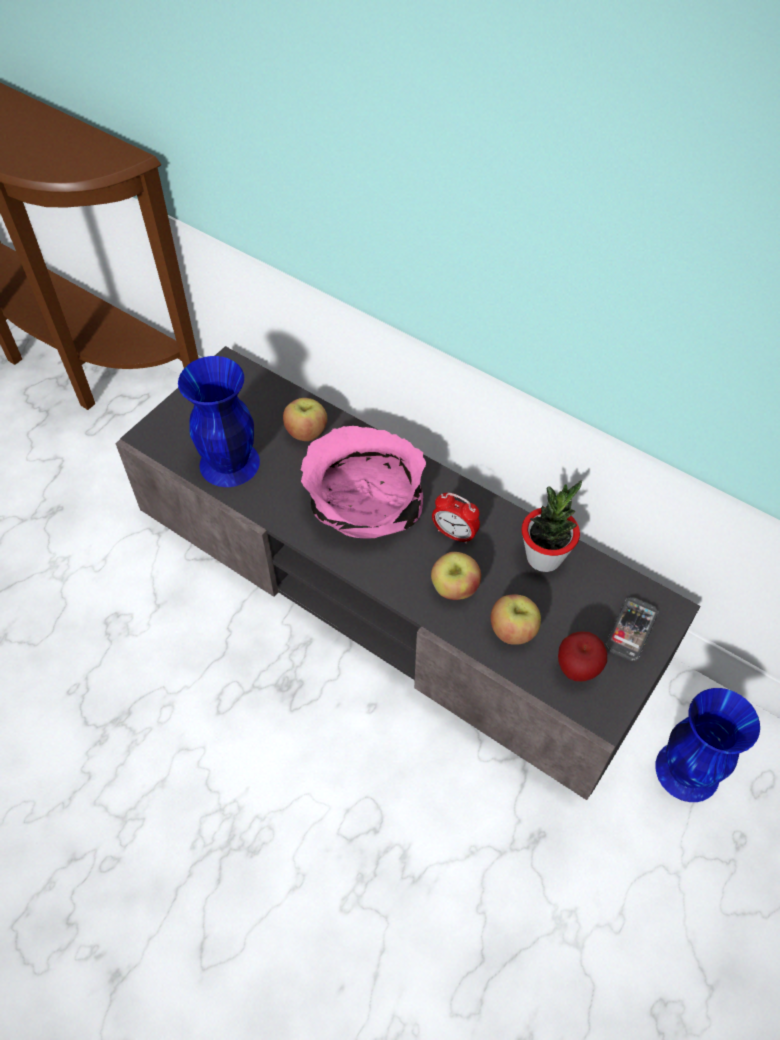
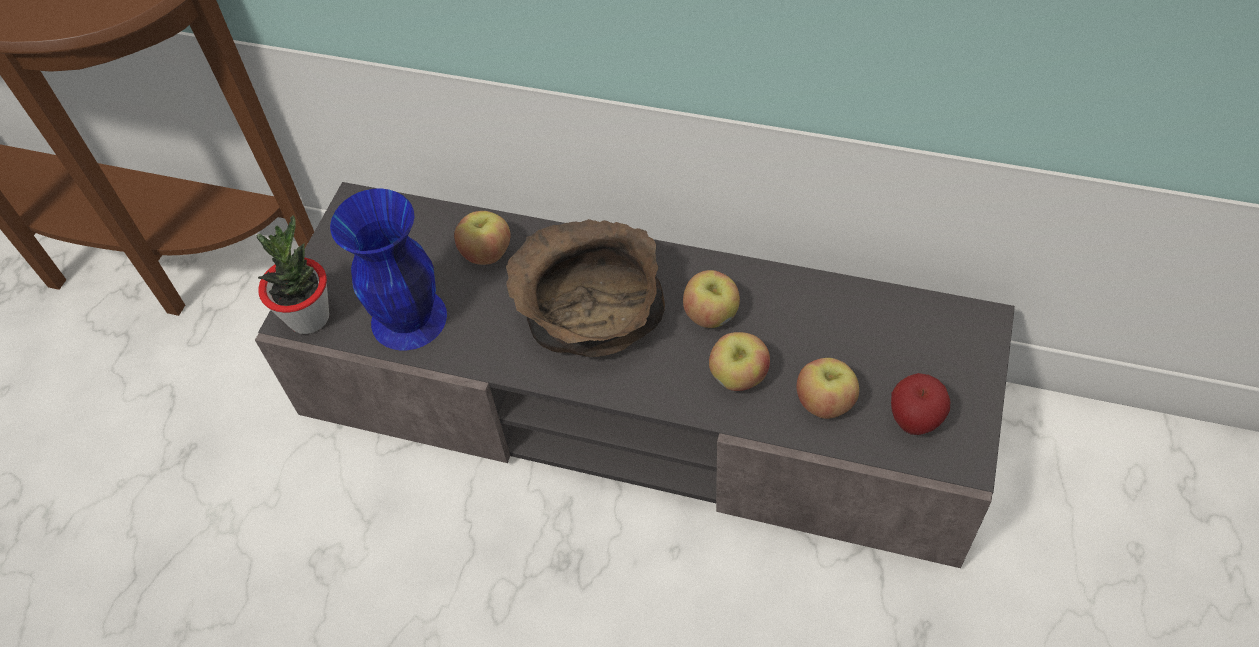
camera: 15 degrees left, 0 degrees up
(362, 502) = (588, 313): pink bowl -> brown bowl
(454, 534) = (711, 315): alarm clock -> apple
(544, 557) = (823, 308): potted plant -> potted plant (309, 317)
(631, 630) = (953, 357): phone -> none
(687, 769) = (1051, 495): blue vase -> none

